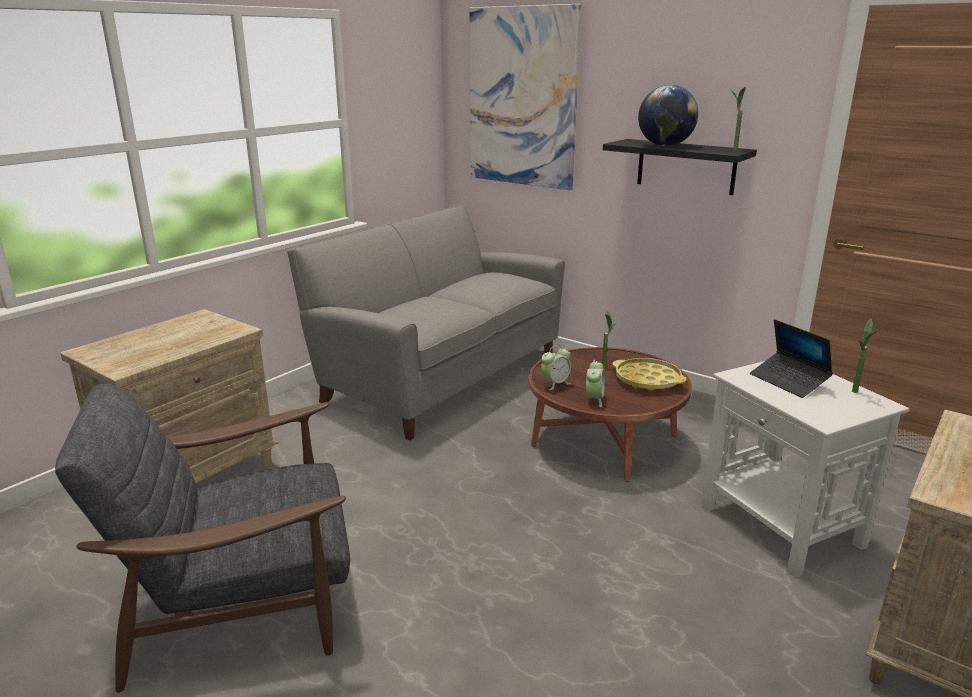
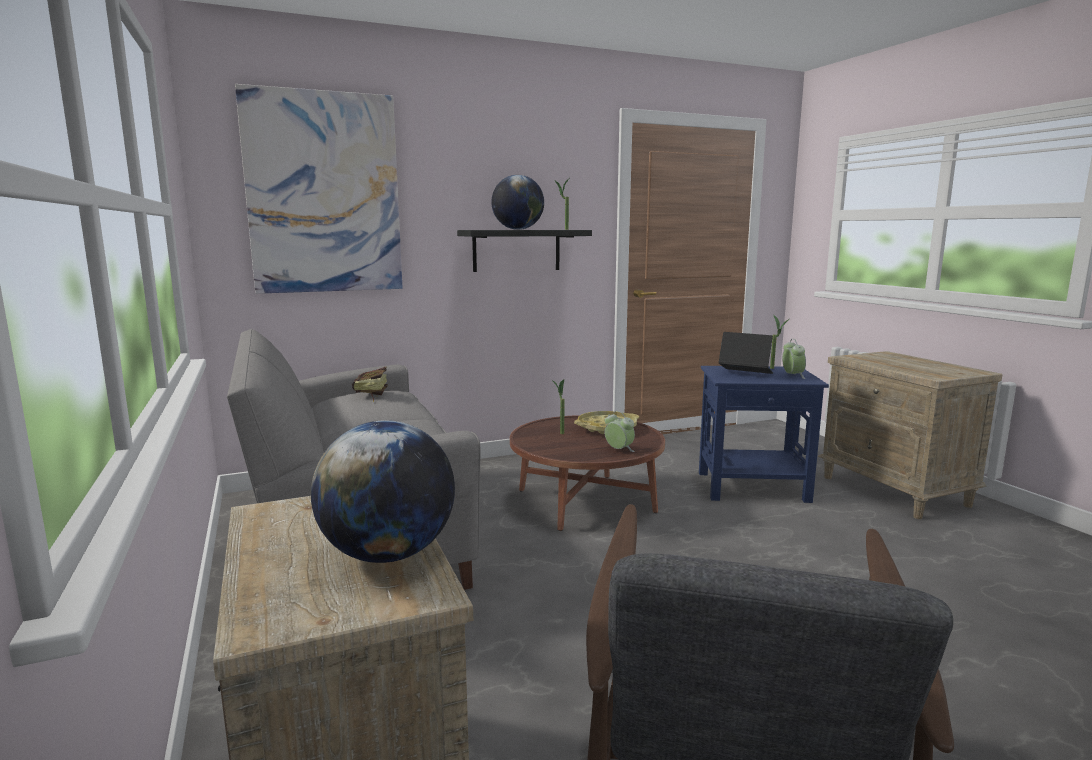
camera: 60 degrees left, 10 degrees down
(160, 351) = (388, 554): none -> globe
(493, 278) = (370, 395): none -> book
(555, 384) = (575, 453): alarm clock -> alarm clock (792, 376)
(782, 527) = (753, 487): white side table -> blue side table
(788, 381) = (745, 373): laptop -> laptop turned 150 degrees counterclockwise

